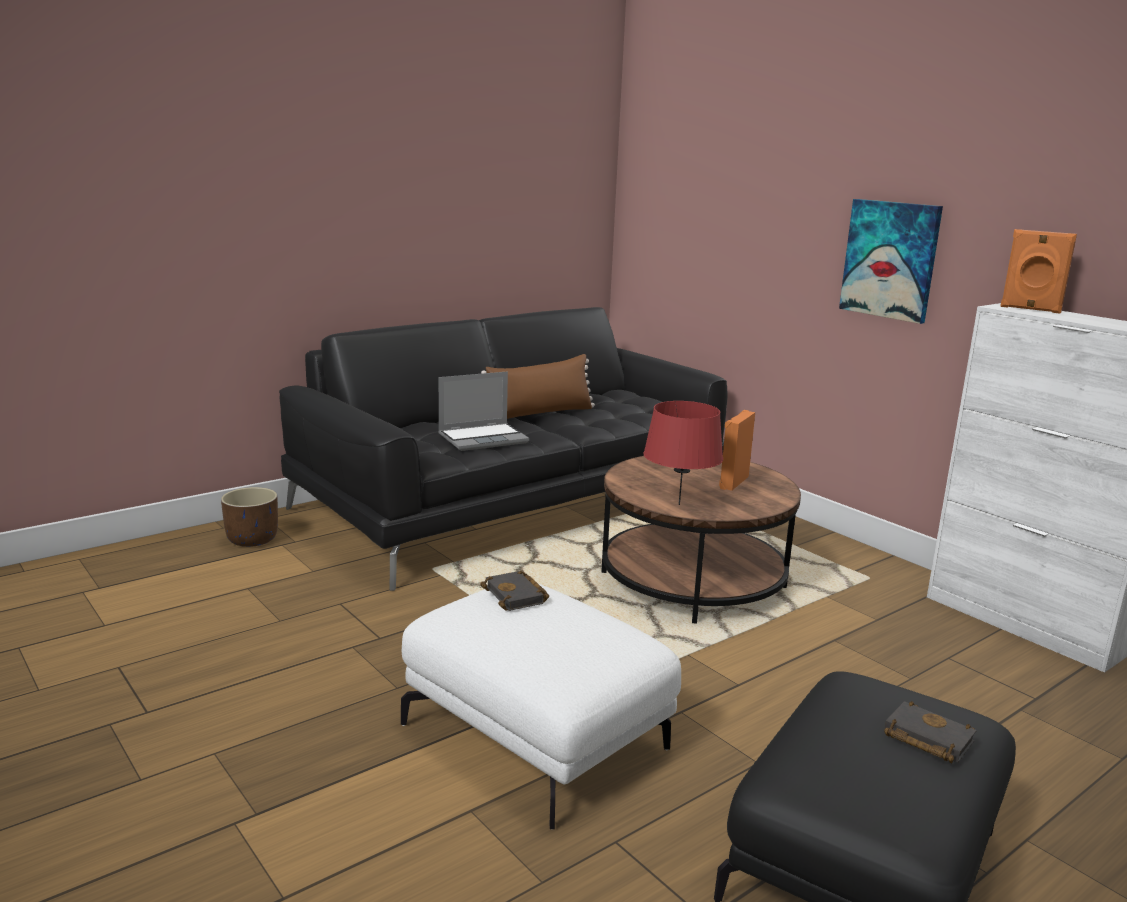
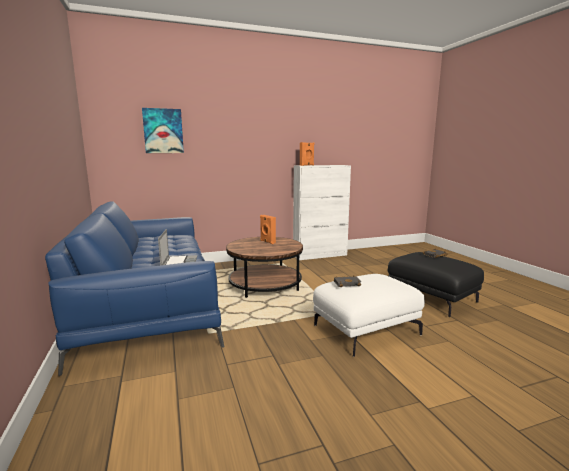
camera: 70 degrees left, 5 degrees down
(252, 539) = (96, 394): brown planter -> none
(515, 501) = (150, 303): black sofa -> blue sofa
(540, 413) = (153, 252): brown pillow -> none
(679, 504) = (283, 250): red table lamp -> none
(890, 259) = (250, 158): picture -> picture (163, 131)

